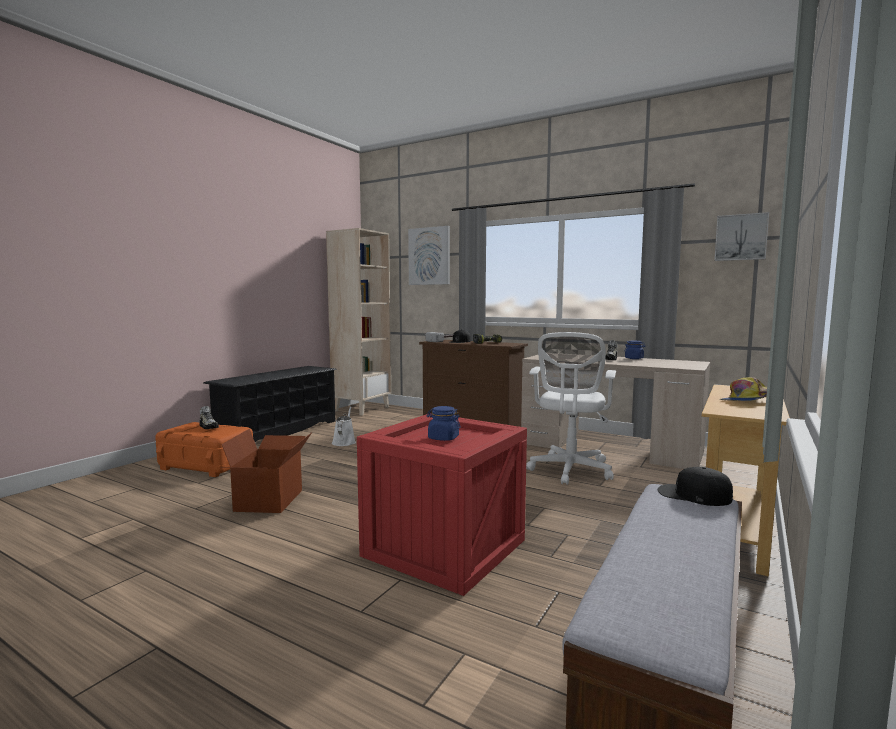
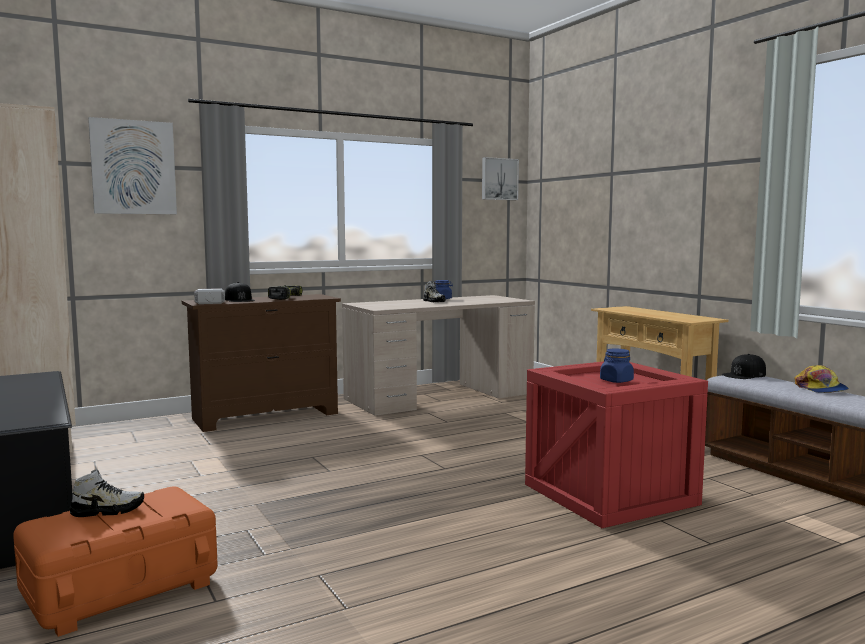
camera: 60 degrees left, 0 degrees up
(270, 500) = (384, 553): cardboard box -> none
(344, 442) = (198, 481): white watering can -> none
(570, 471) = (481, 420): white office chair -> none
(744, 400) = (659, 314): cap -> cap (821, 389)

